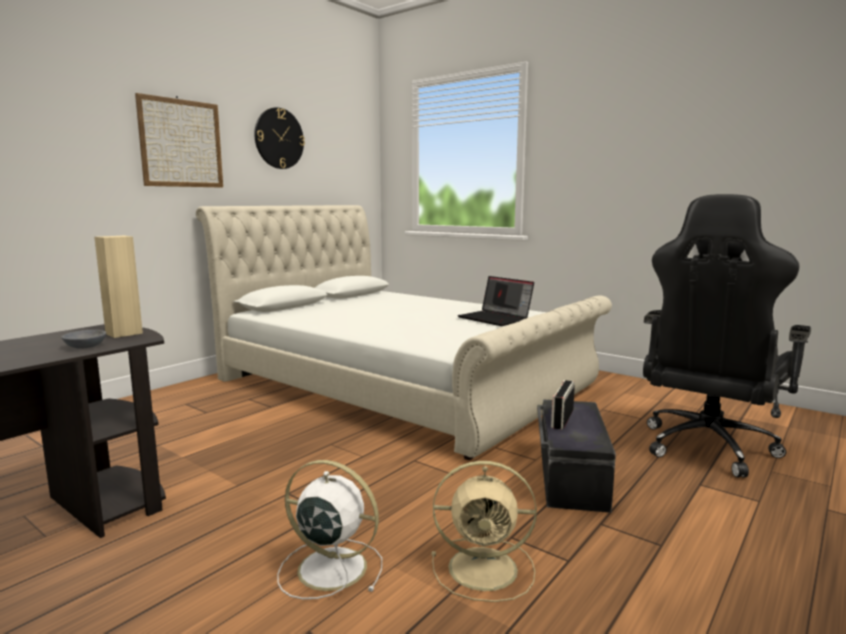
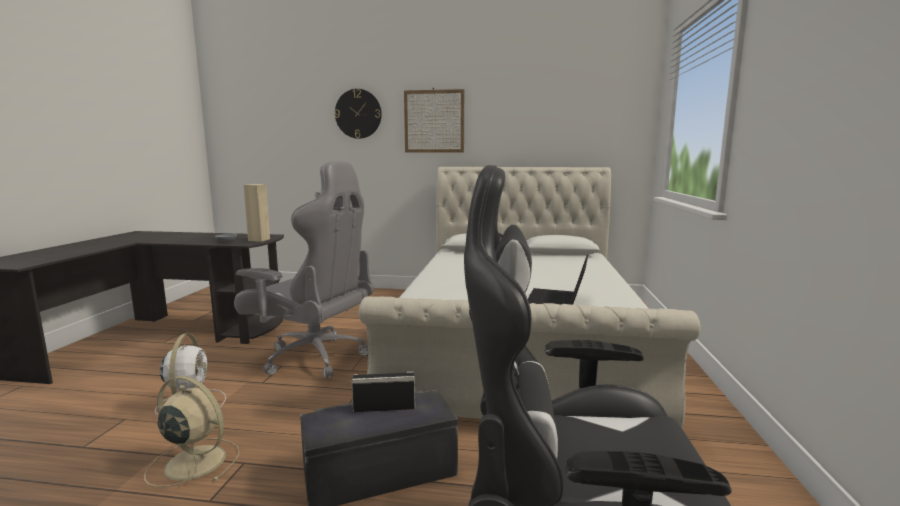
camera: 60 degrees right, 0 degrees up
(279, 138) = (522, 109): wall clock -> wall clock (358, 114)
(289, 472) = (310, 357): none -> grey office chair
(486, 568) = (193, 462): beige fan -> beige fan turned 135 degrees clockwise

